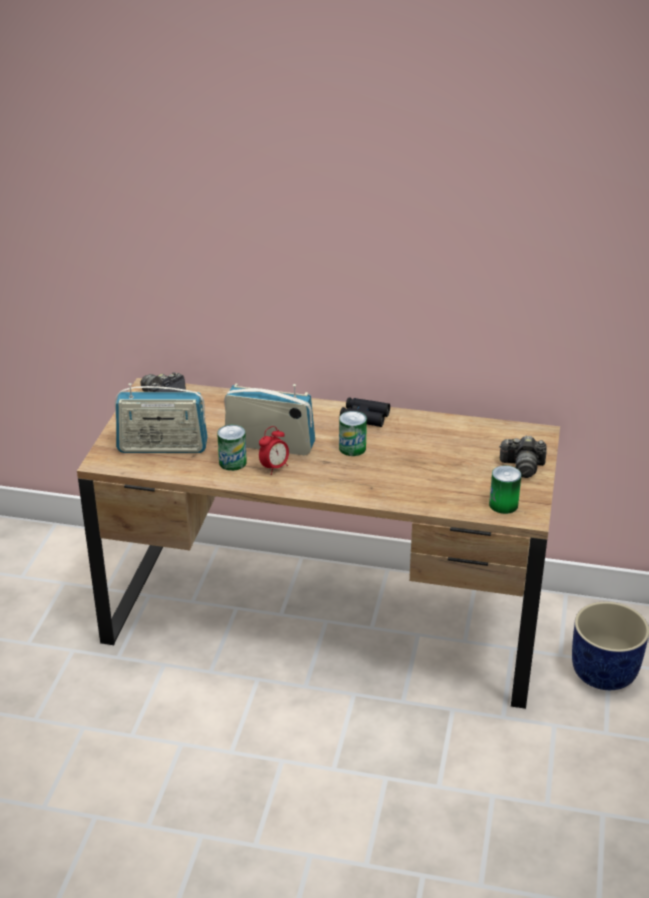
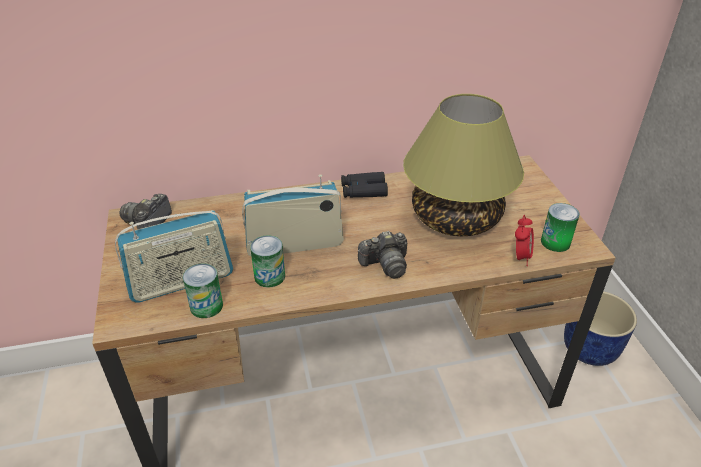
camera: 25 degrees left, 5 degrees up
(274, 467) = (317, 269): alarm clock -> alarm clock (520, 257)
(352, 448) = (377, 225): can -> can (206, 306)
(430, 462) = (456, 218): none -> table lamp
(522, 466) = (536, 200): camera -> camera (385, 264)

